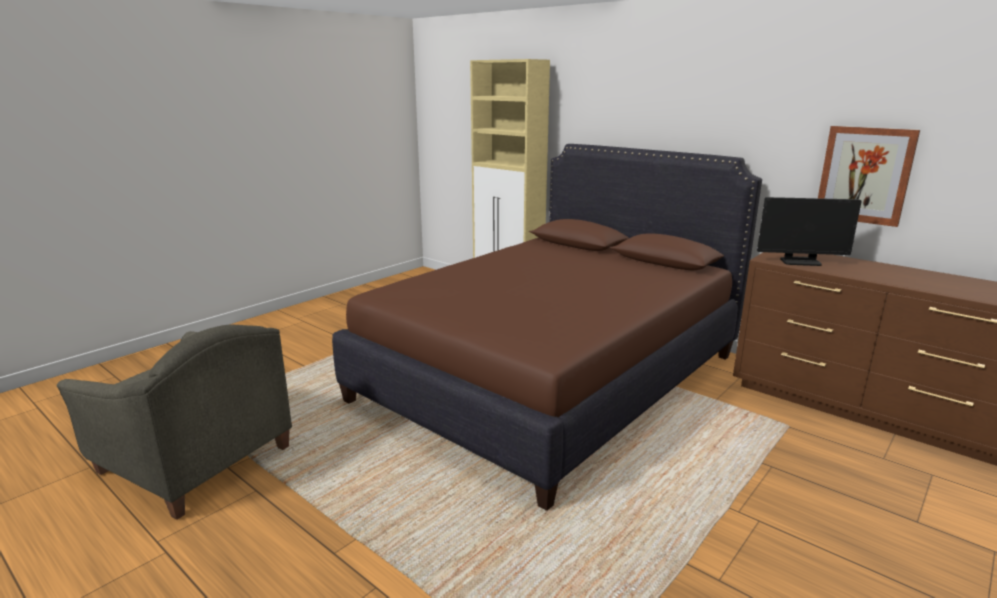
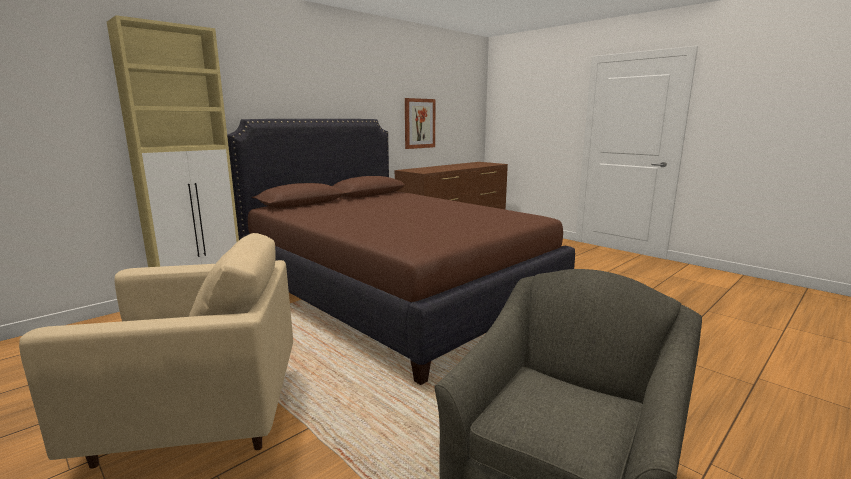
camera: 85 degrees left, 5 degrees down
(326, 335) = (197, 420): none -> beige armchair
(800, 262) = (430, 170): monitor -> none

